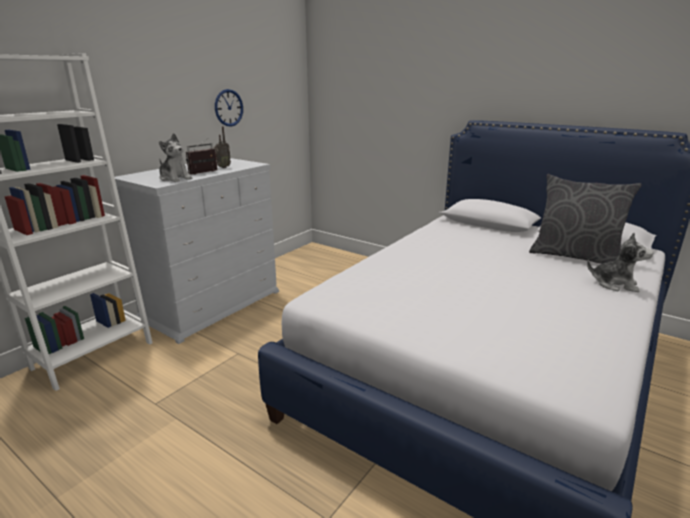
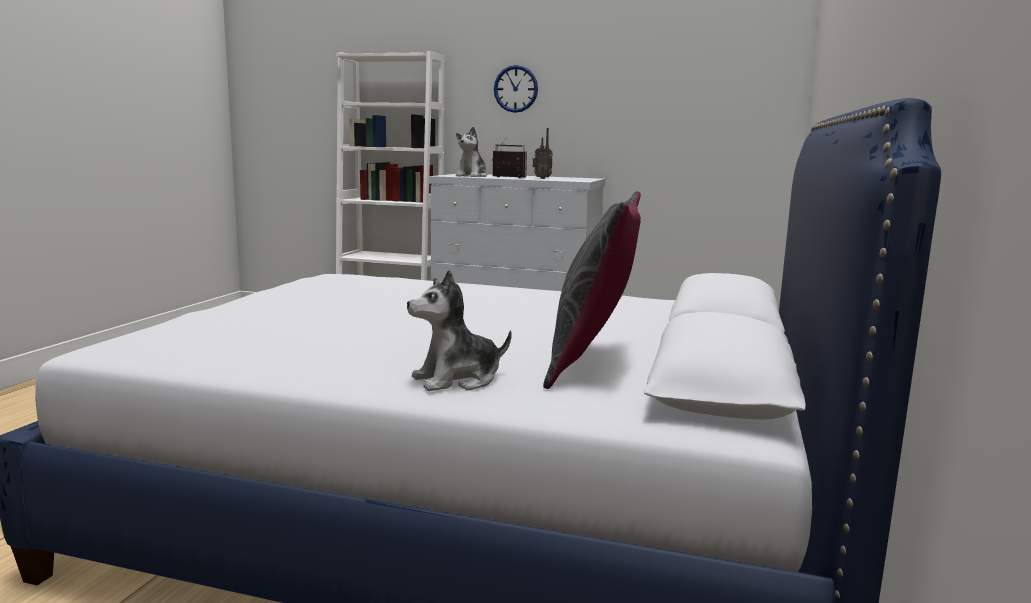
camera: 70 degrees right, 10 degrees down
(228, 108) = (630, 117): wall clock -> wall clock (515, 89)
(614, 284) = (457, 380): plush toy -> plush toy turned 60 degrees clockwise

